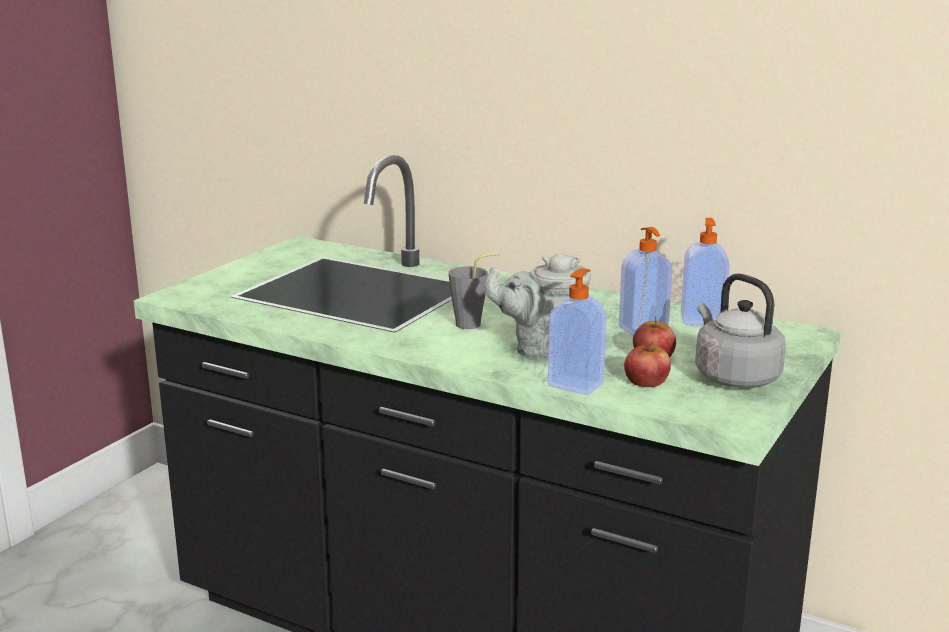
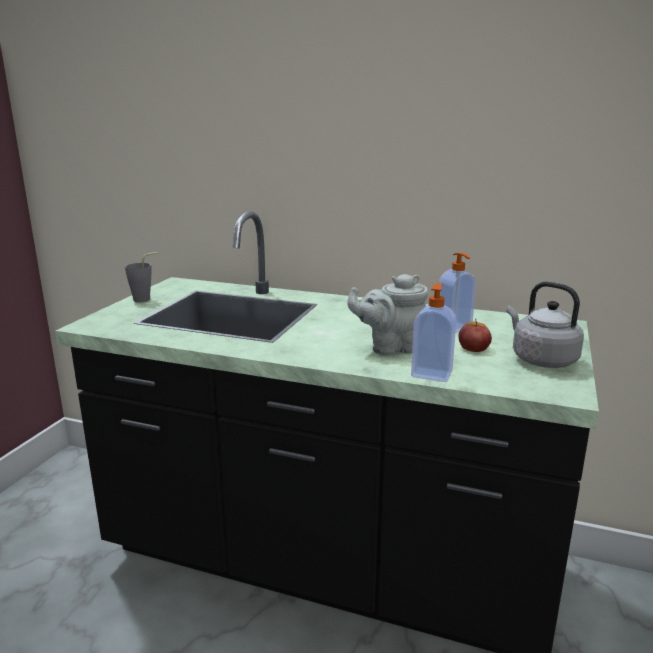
camera: 10 degrees left, 0 degrees up
(474, 324) = (330, 332): grey cup -> grey cup (146, 299)
(646, 381) = (481, 367): apple -> none
(702, 319) = (489, 319): soap dispenser -> none

